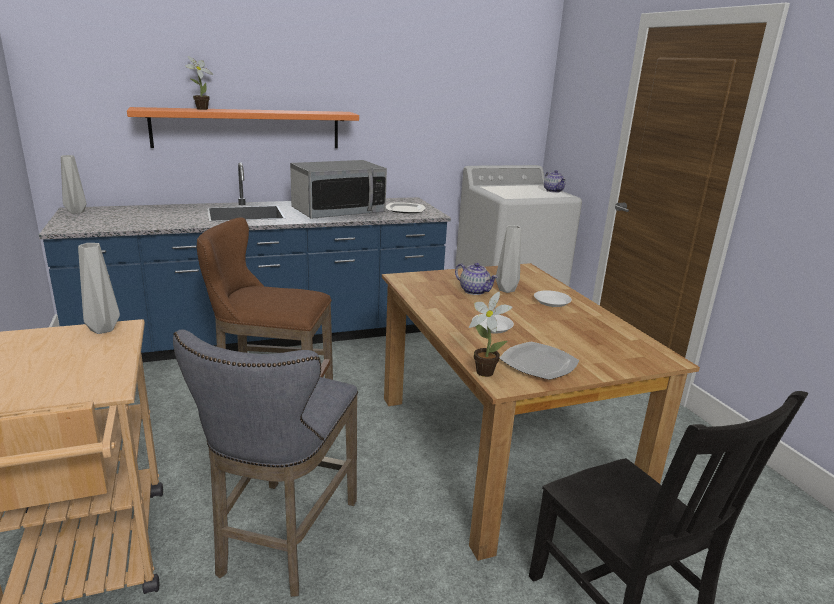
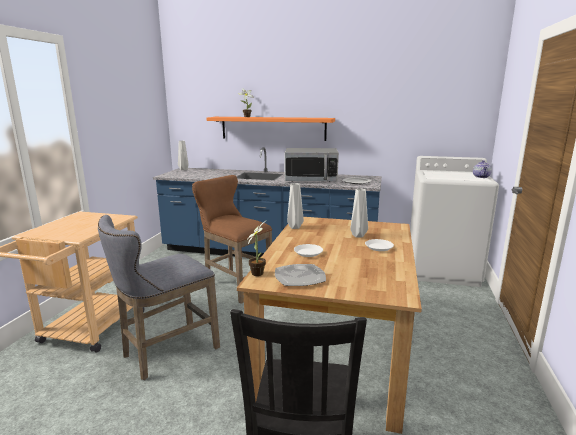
camera: 35 degrees right, 5 degrees down
(101, 329) = (114, 216): grey vase -> grey vase (294, 227)
(475, 291) = (334, 233): teapot -> none

